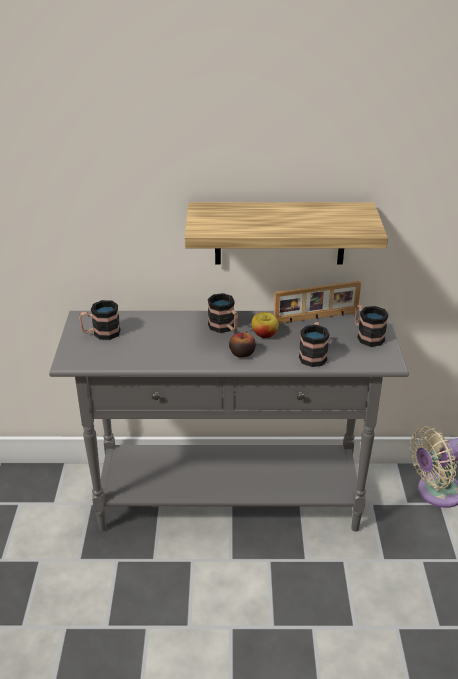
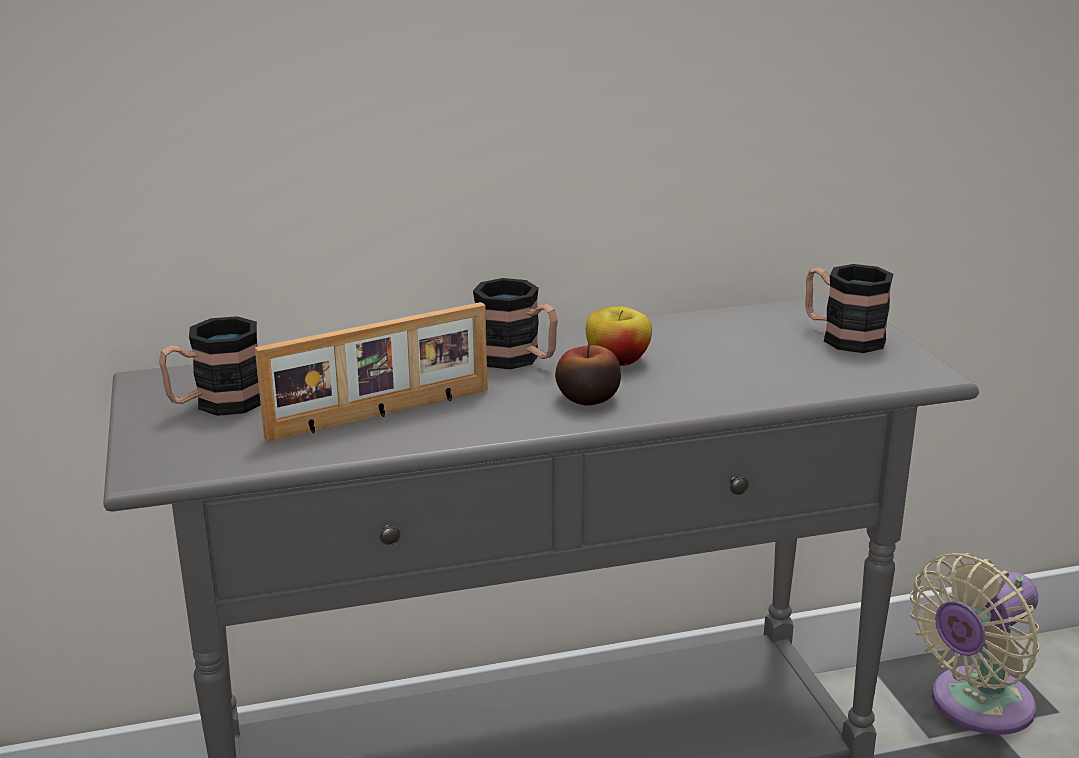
camera: 15 degrees left, 10 degrees down
(280, 233) = (614, 128): shelf -> none
(313, 355) = (752, 381): mug -> none
(316, 318) = (712, 321): picture frame -> picture frame (381, 414)

